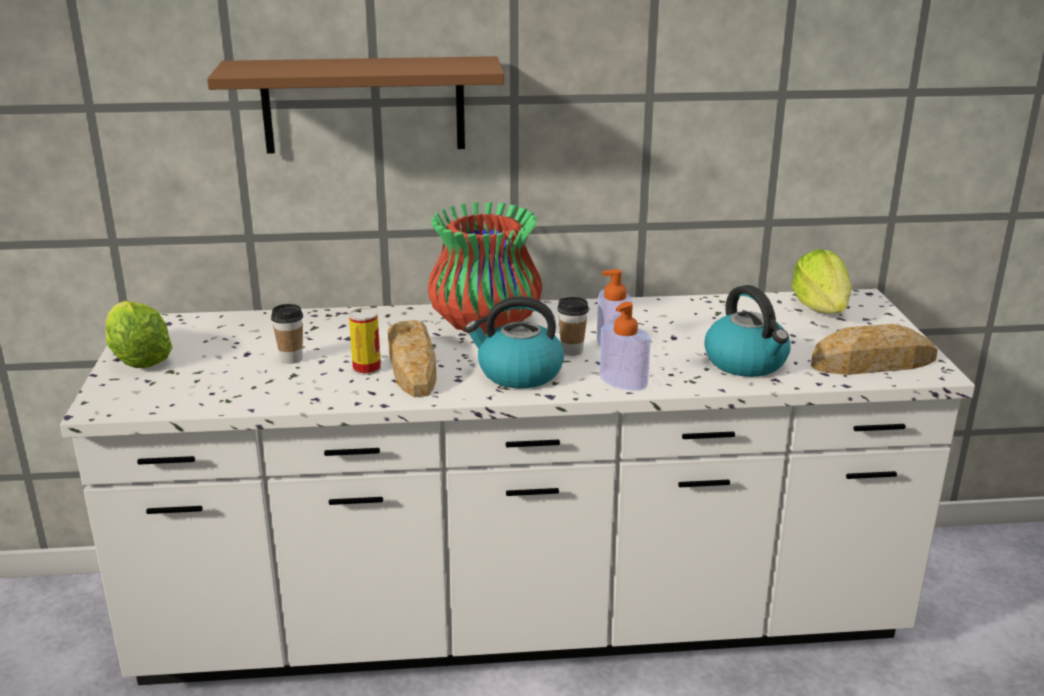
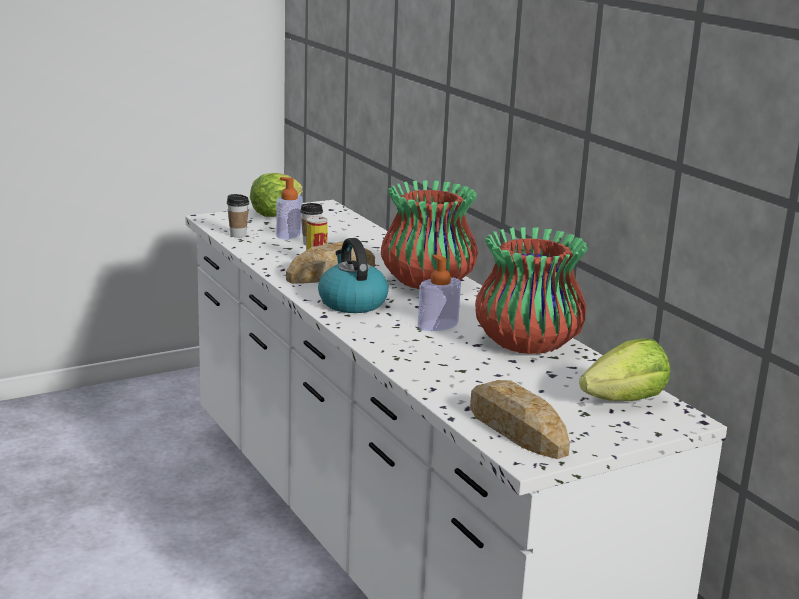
camera: 65 degrees right, 5 degrees down
(364, 105) = (438, 88): brown shelf -> none
(572, 351) = (409, 313): cup -> cup (238, 235)
(623, 381) = (372, 335): soap dispenser -> soap dispenser (289, 234)
(681, 316) = (527, 343): none -> vase
(747, 362) = (455, 375): kettle -> none

